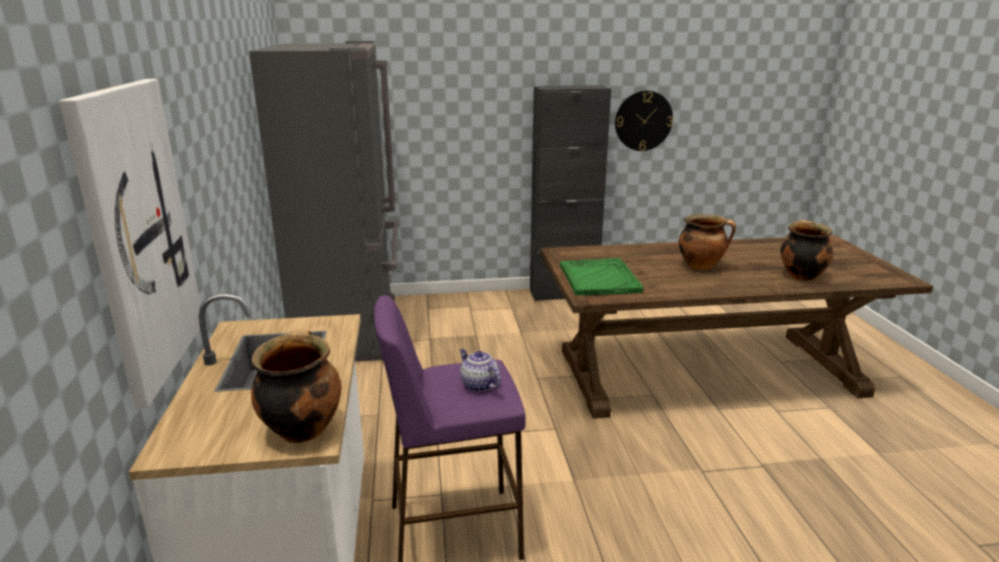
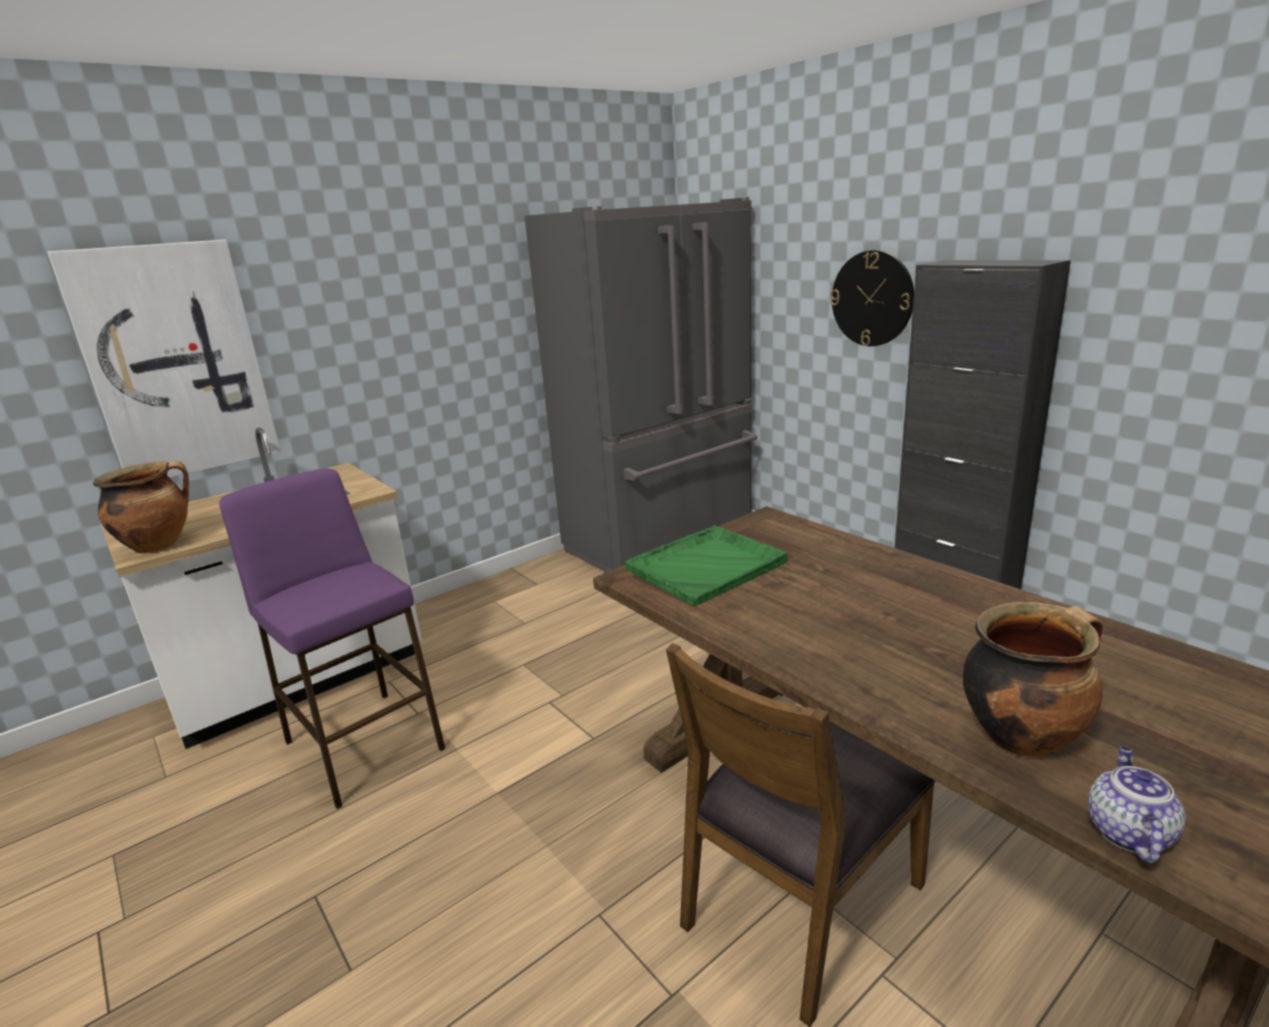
camera: 60 degrees right, 0 degrees up
(478, 384) = (325, 591): teapot -> teapot (1127, 831)
(643, 121) = (1162, 337): wall clock -> wall clock (872, 298)
(701, 266) = (887, 622): cooking pot -> none
(729, 414) = (799, 902): none -> brown chair

